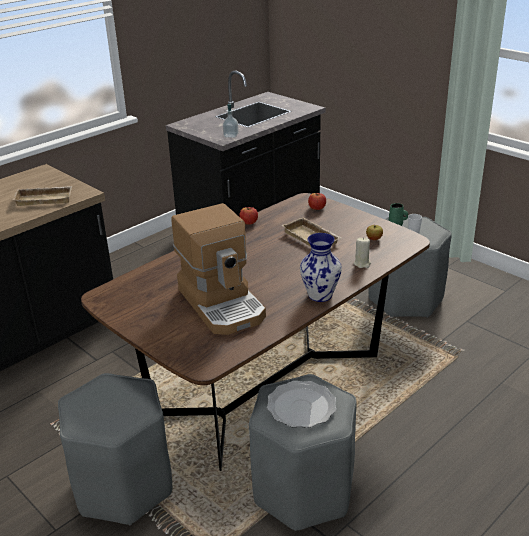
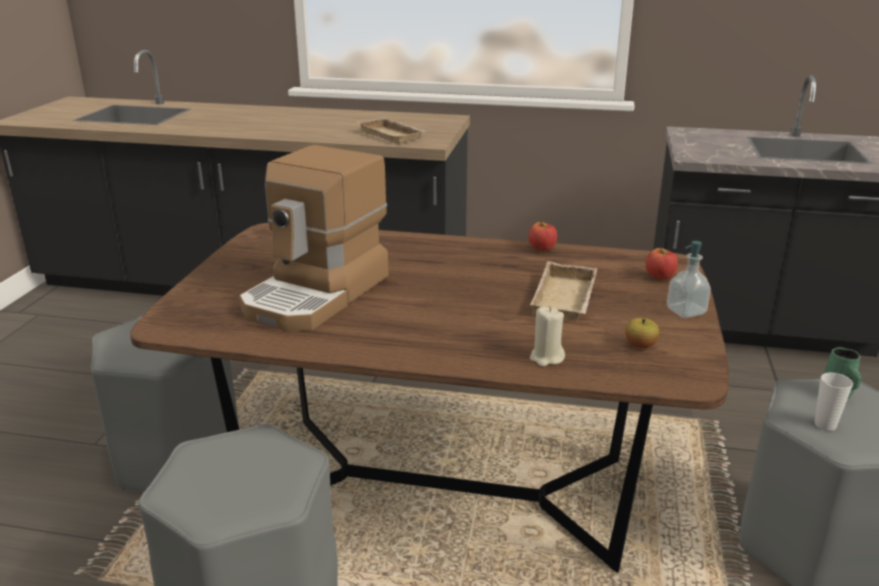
camera: 55 degrees right, 5 degrees down
(231, 136) = (712, 157): soap dispenser -> soap dispenser (686, 311)
(301, 406) = (237, 471): plate -> none
(320, 295) = (410, 351): vase -> none

